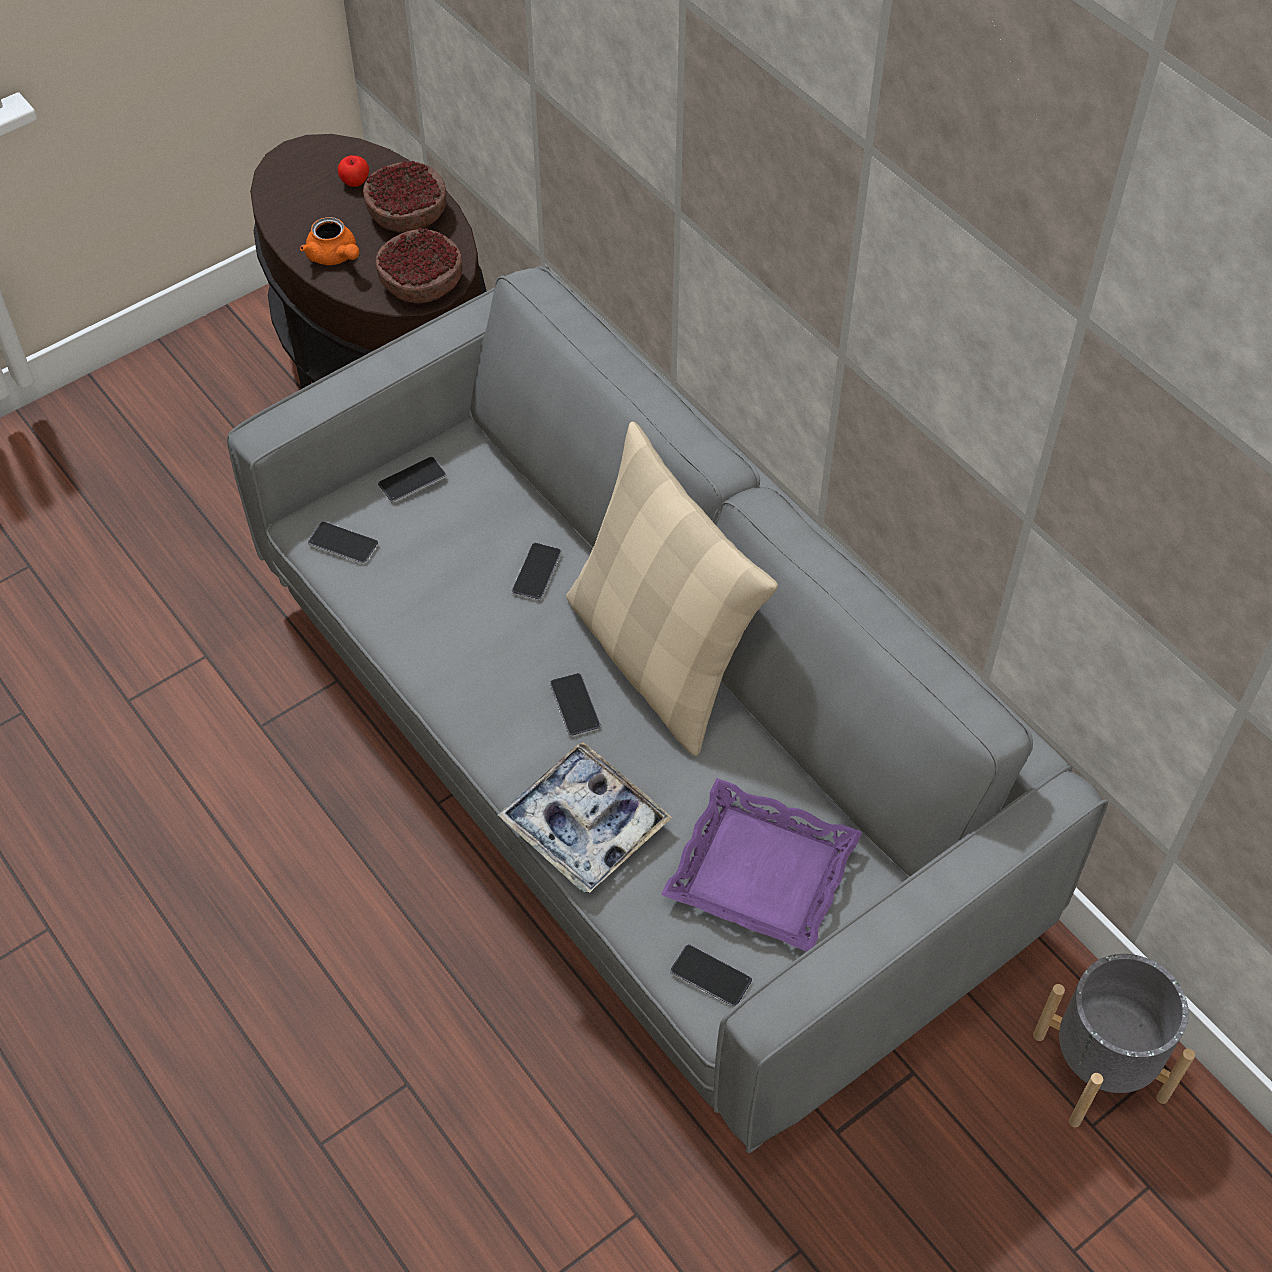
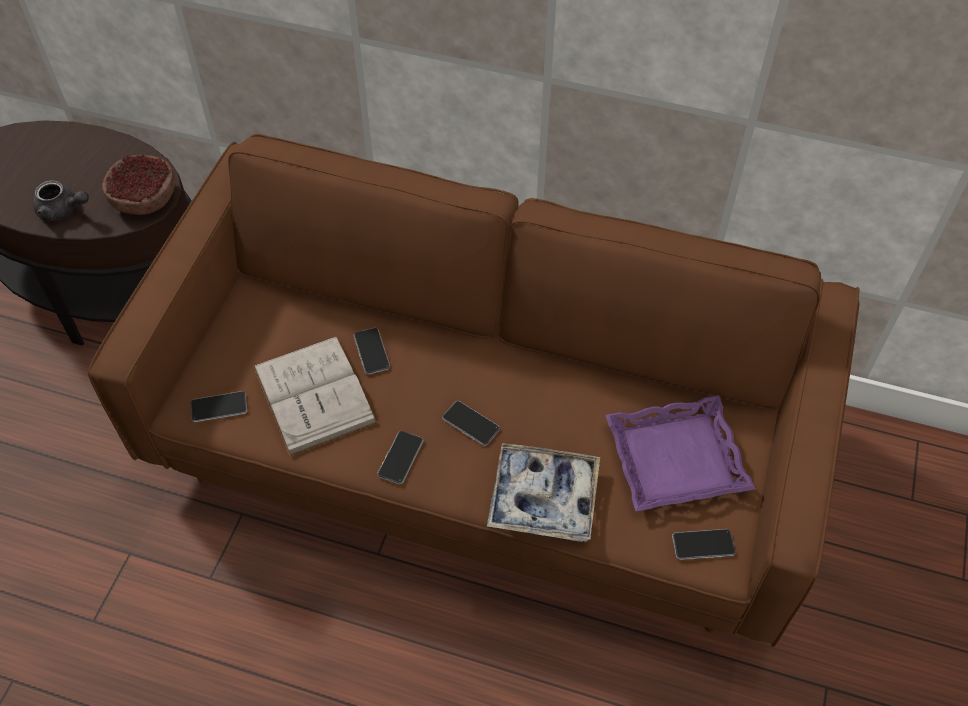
camera: 35 degrees left, 0 degrees up
(335, 257) = (63, 210): orange teapot -> grey teapot
(355, 182) = (36, 153): apple -> none
(407, 214) = (95, 157): bowl -> none
(412, 480) = (233, 337): phone -> phone (400, 458)
(443, 583) = (314, 394): none -> white book
(635, 760) = (483, 447): grey sofa -> brown sofa
(659, 658) = (498, 361): beige pillow -> none
(1099, 1065) = (887, 463): grey planter -> none

